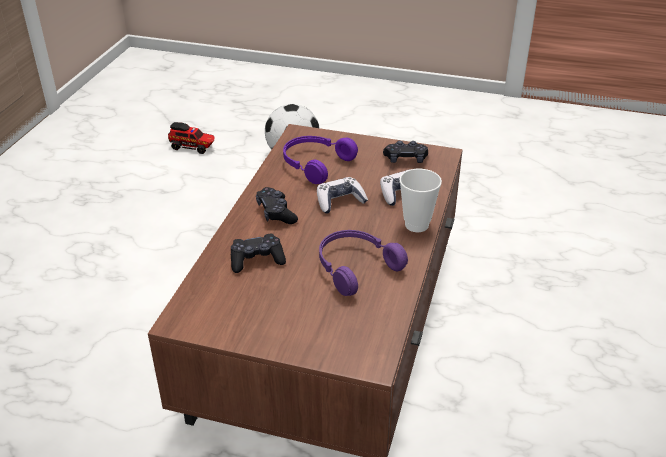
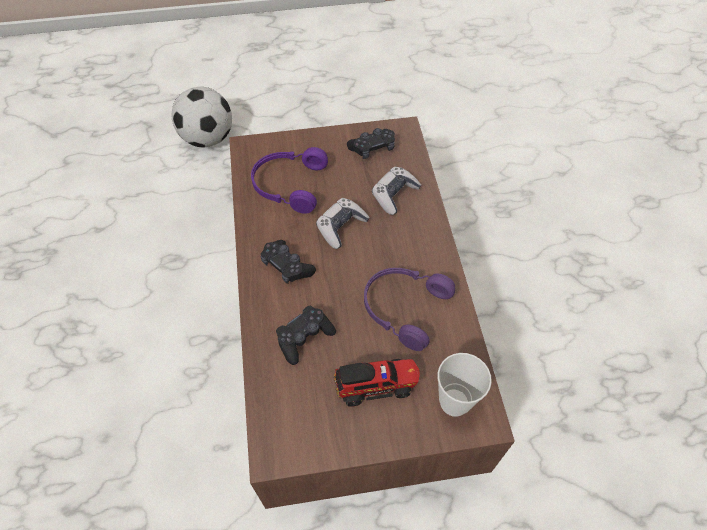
camera: 25 degrees left, 20 degrees up
(193, 147) = (97, 161): toy truck -> toy truck (376, 385)
(416, 225) = (429, 231): cup -> cup (454, 402)

